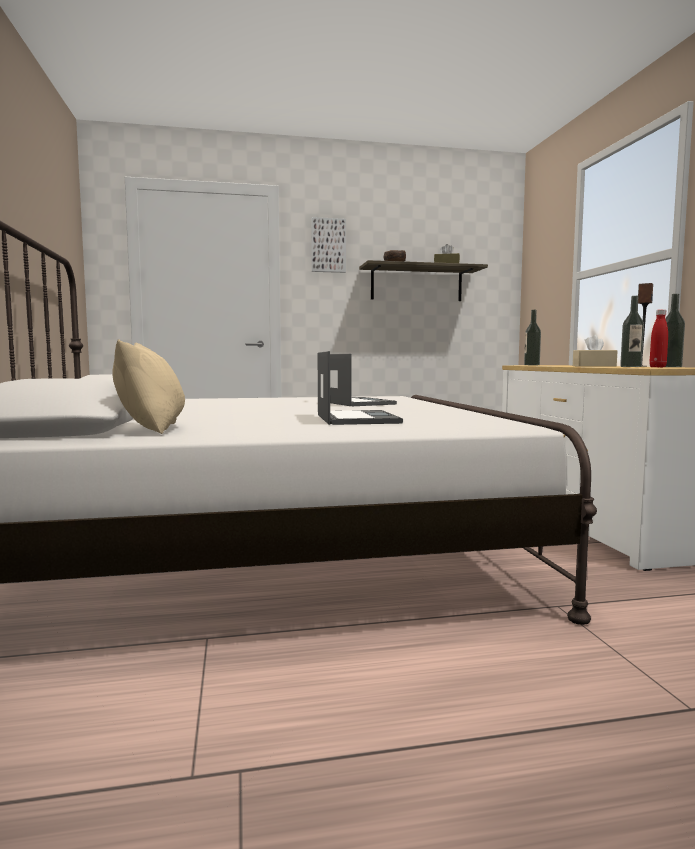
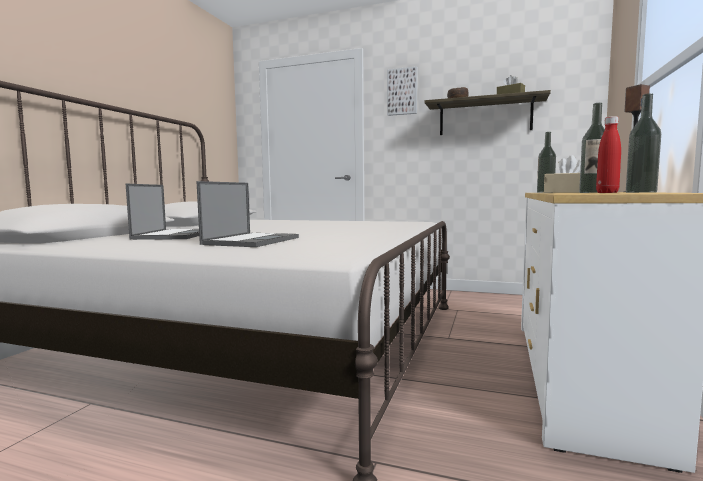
camera: 30 degrees right, 0 degrees up
(152, 429) = (88, 241): beige pillow -> none
(356, 403) = (347, 227): laptop -> laptop (174, 235)

